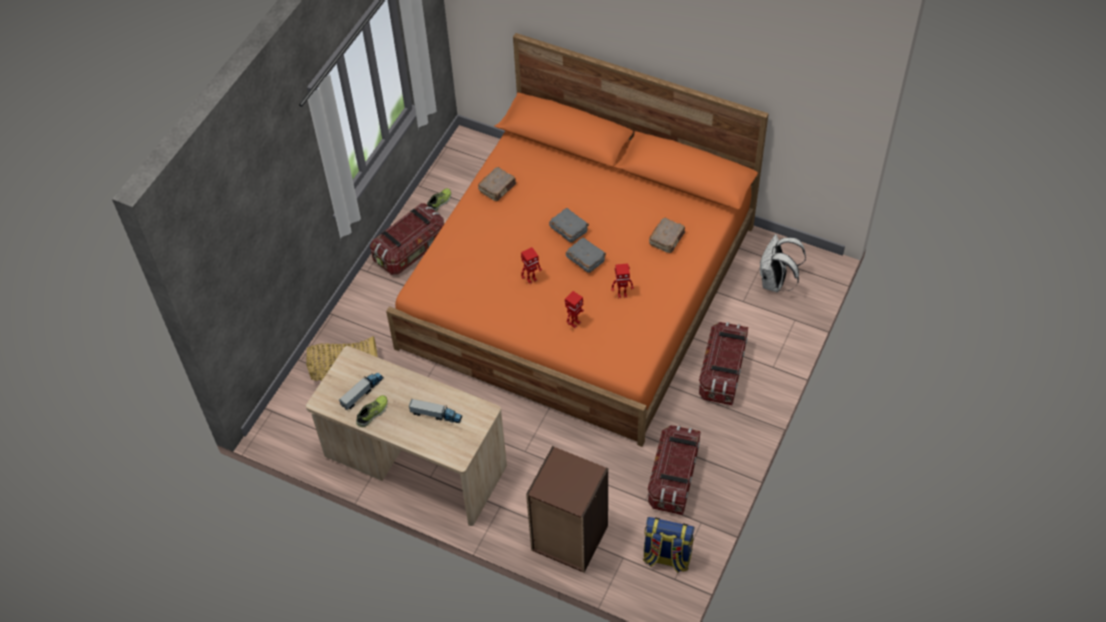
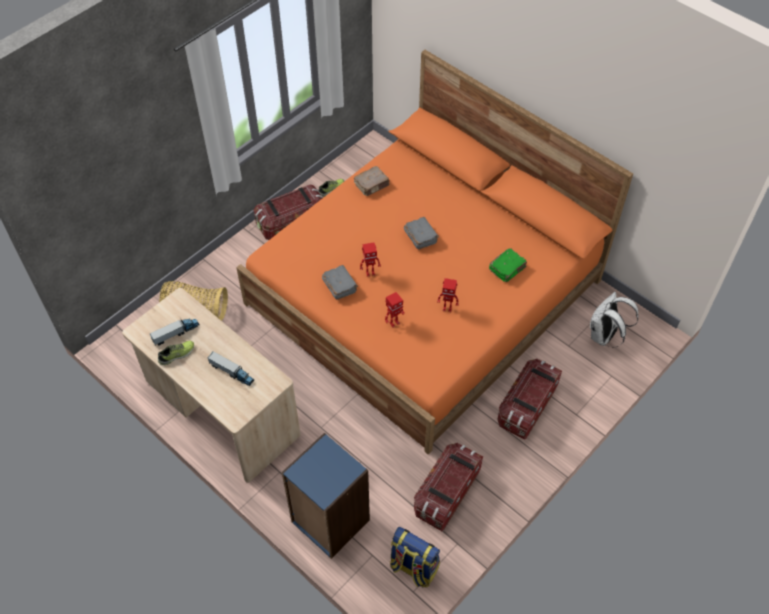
camera: 15 degrees right, 0 degrees up
(569, 538) = (329, 521): brown bookcase -> blue bookcase
(585, 259) = (426, 267): grey book -> grey book (339, 286)
(667, 239) = (507, 269): brown book -> green book

